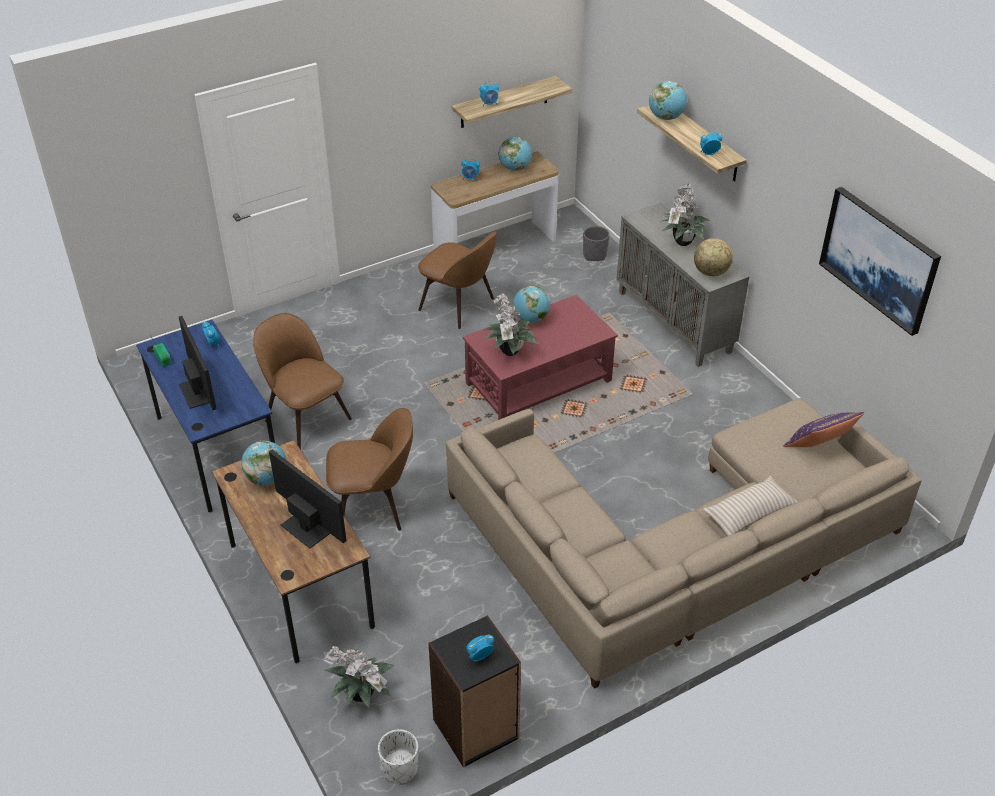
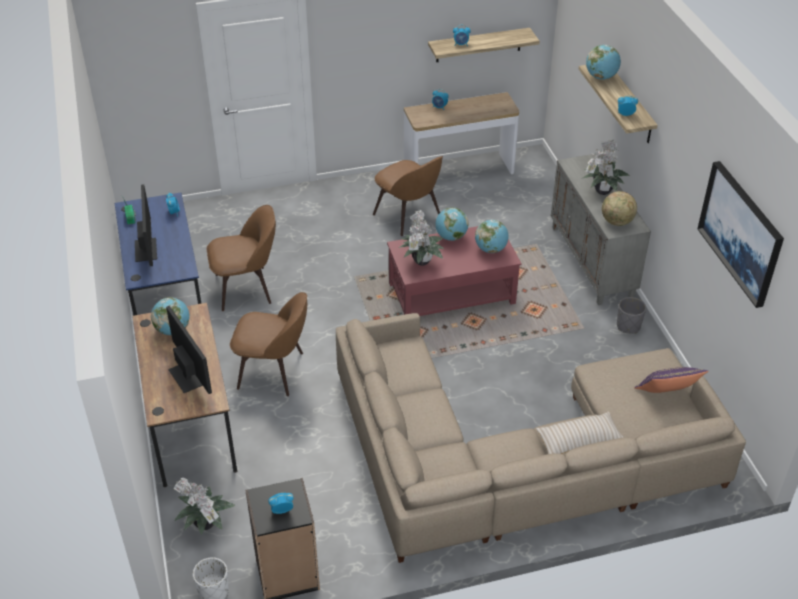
camera: 15 degrees right, 0 degrees up
(306, 417) = (246, 288): brown chair -> brown chair turned 105 degrees clockwise
(515, 168) = (482, 104): globe -> globe (491, 249)
(594, 255) = (543, 192): grey planter -> grey planter (628, 326)

